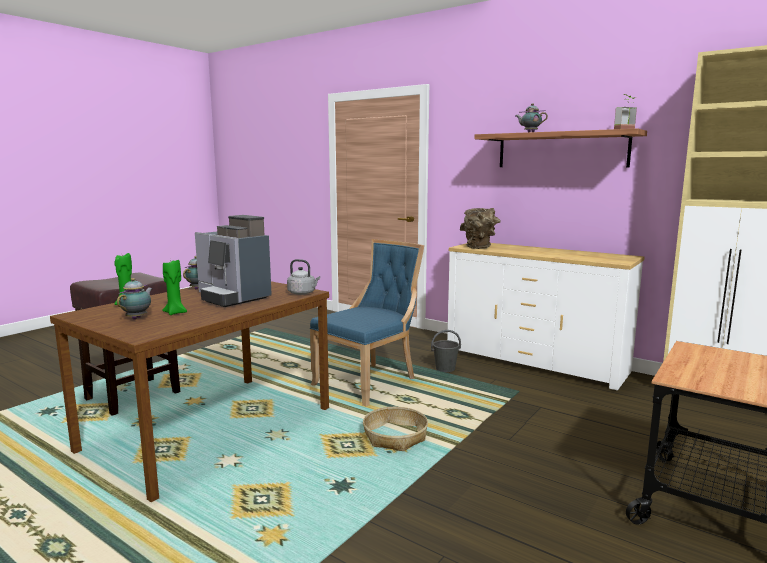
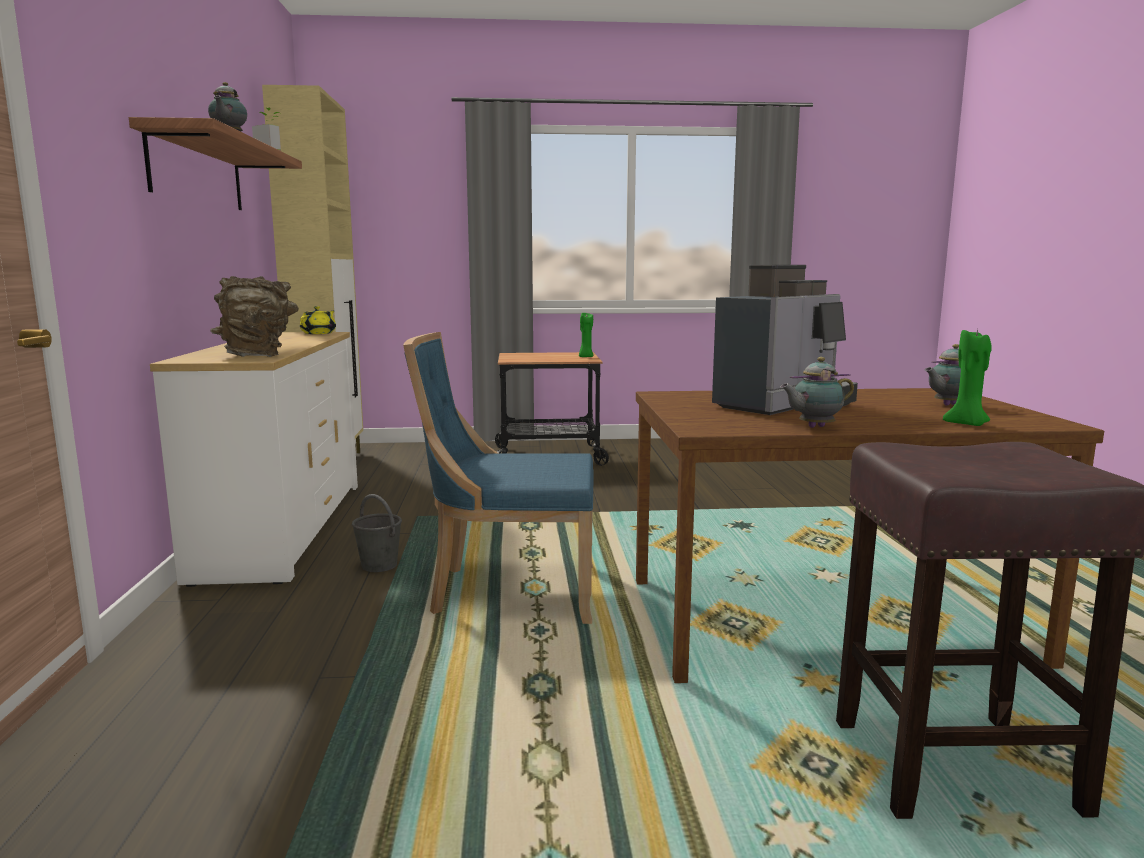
camera: 130 degrees left, 0 degrees up
(175, 313) = (890, 402): green candle -> green candle (585, 357)
(232, 297) = (783, 405): coffee machine -> coffee machine turned 45 degrees clockwise
(303, 293) = (675, 394): grey kettle -> none
(395, 437) = (629, 534): basket -> none
(615, 260) = (319, 333): none -> yellow teapot

